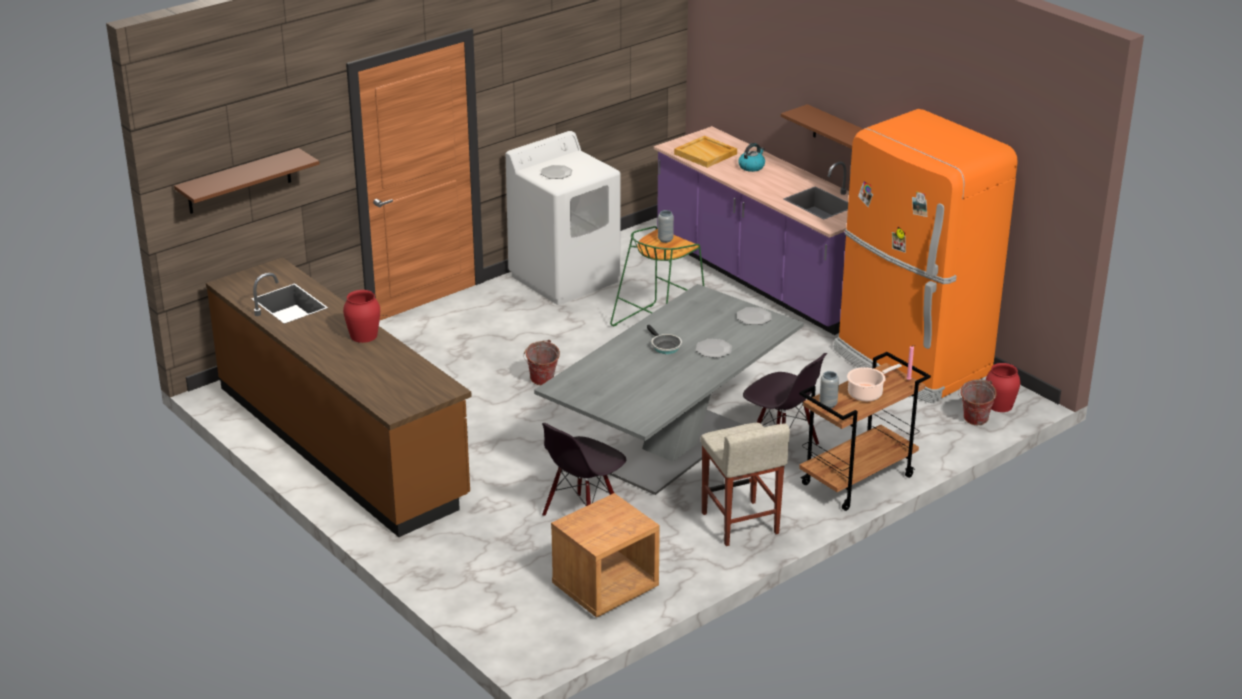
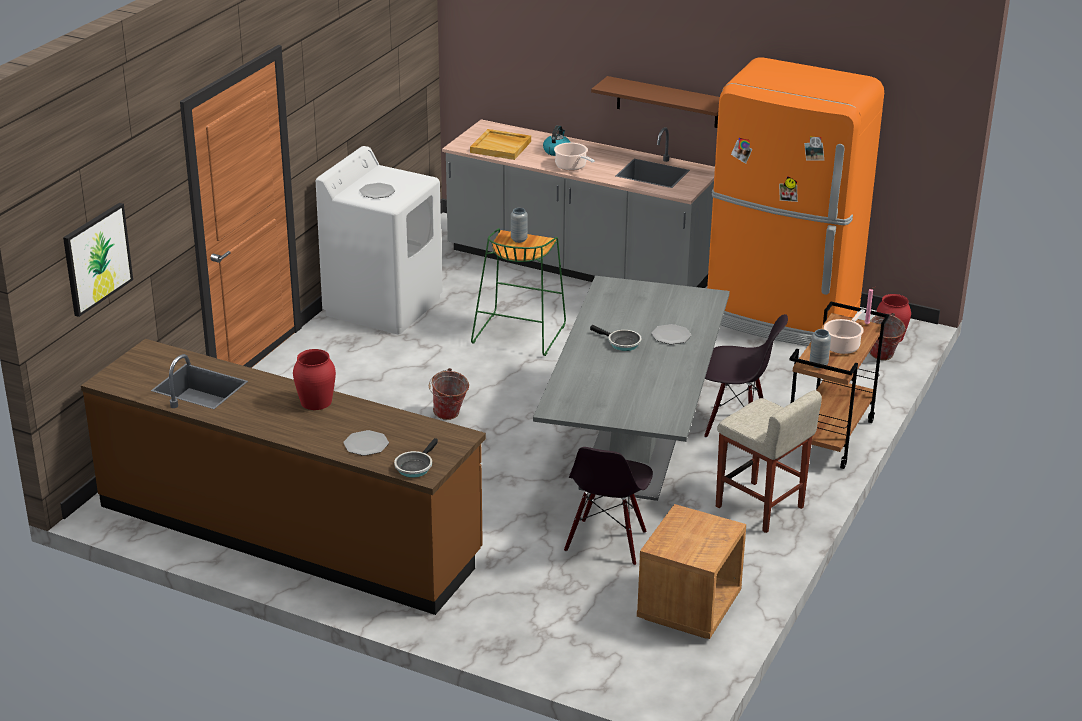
camera: 25 degrees left, 0 degrees up
(239, 181) = (97, 258): brown shelf -> picture
(392, 404) = (415, 466): none -> frying pan
(751, 183) = (572, 167): none -> cooking pot
(754, 317) = (679, 296): plate -> plate (366, 444)
(762, 279) = (578, 266): purple counter -> grey counter

